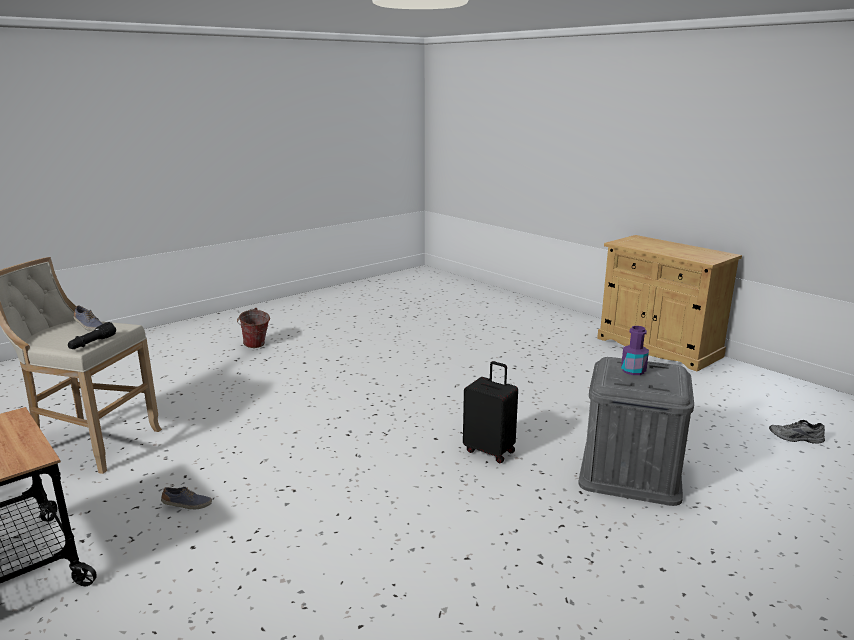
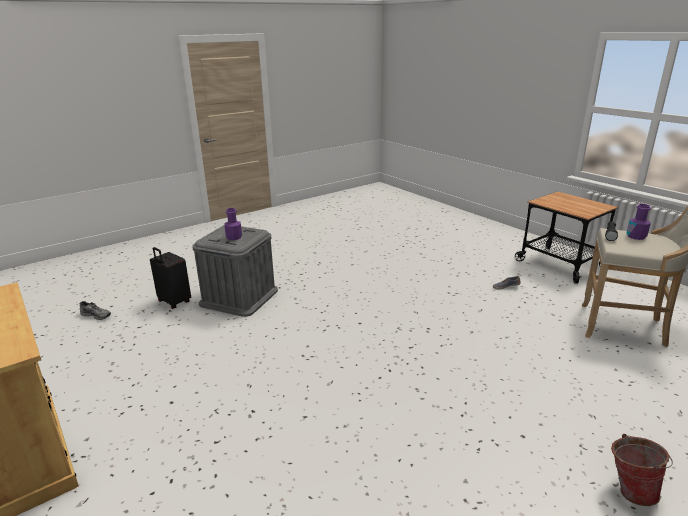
camera: 175 degrees left, 5 degrees up
(64, 341) = (636, 236): none -> purple bottle
(89, 326) = (646, 249): shoe -> none
(490, 451) = (322, 312): black suitcase -> black suitcase (173, 302)

